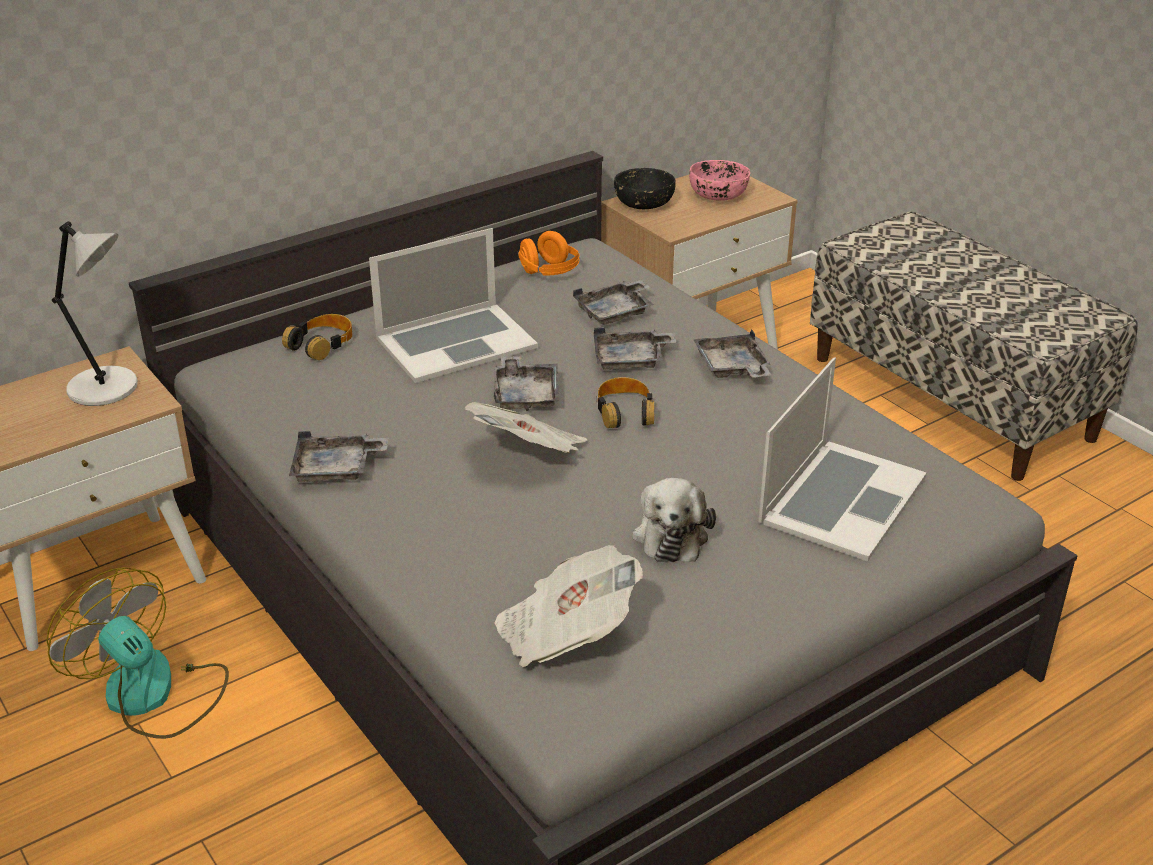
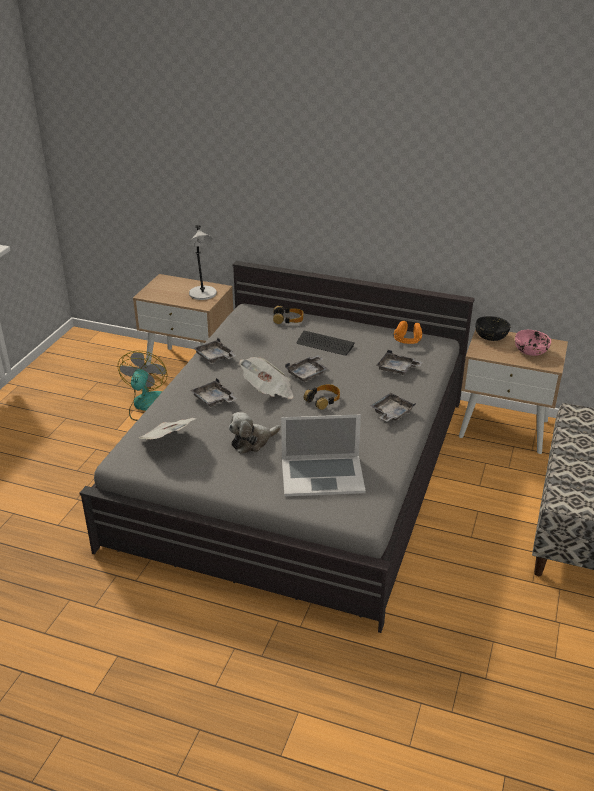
camera: 55 degrees right, 0 degrees up
(455, 342) = (325, 344): laptop -> keyboard
(631, 360) = (364, 387): grey tray -> grey tray (214, 399)

